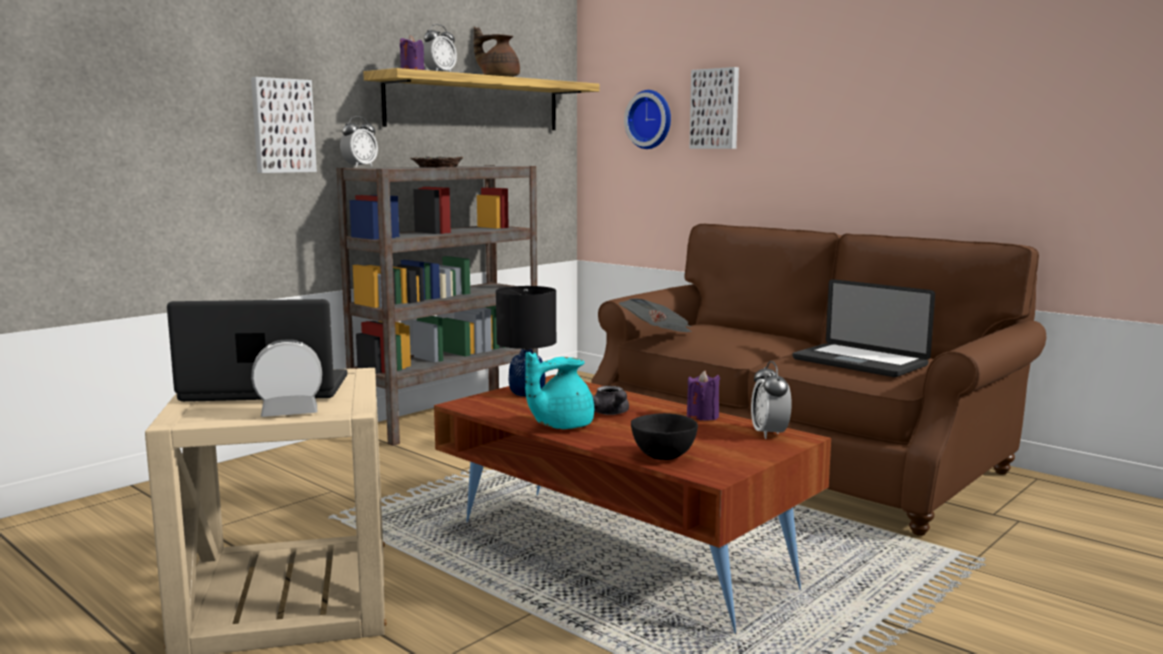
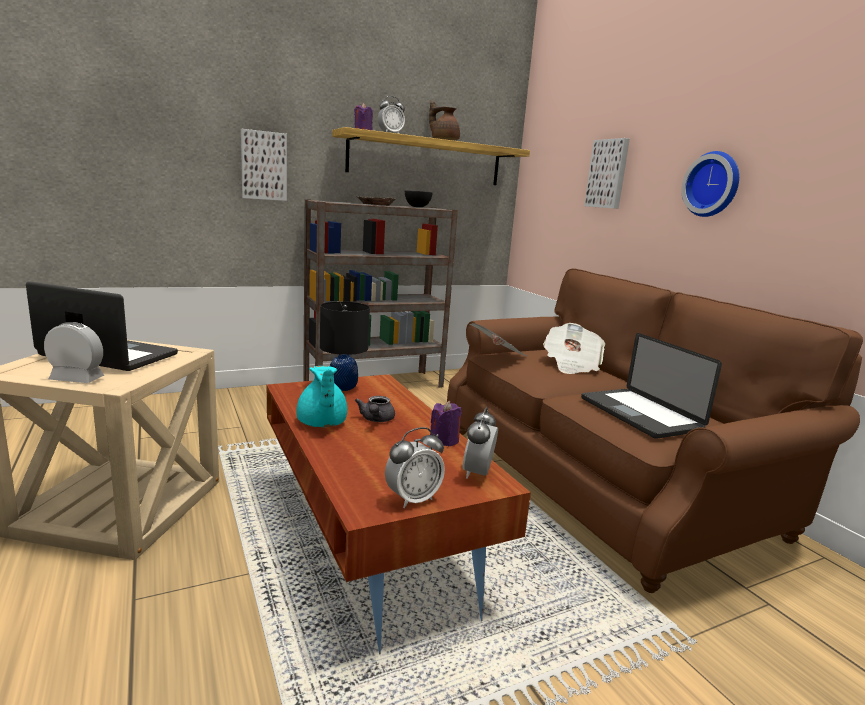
camera: 20 degrees right, 5 degrees up
(360, 167) = (320, 200): alarm clock -> alarm clock (413, 499)
(560, 425) = (321, 423): turquoise teapot -> turquoise teapot turned 90 degrees counterclockwise
(650, 119) = (563, 181): wall clock -> wall clock (713, 184)
(664, 457) = (352, 478): black bowl -> black bowl (417, 207)
(743, 333) = (571, 365): none -> newspaper

